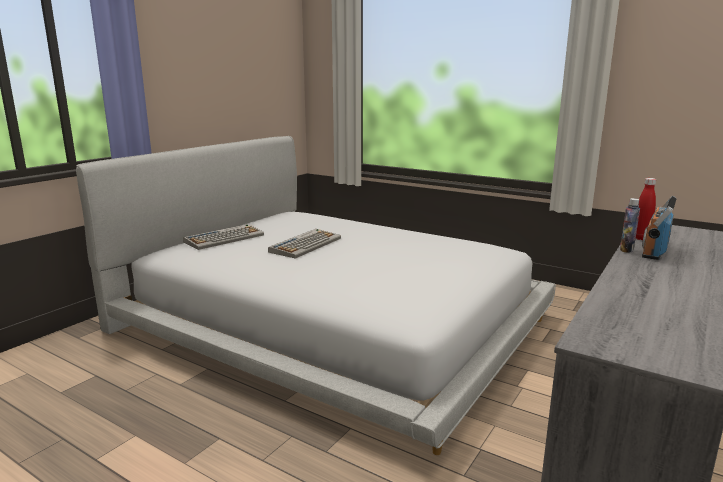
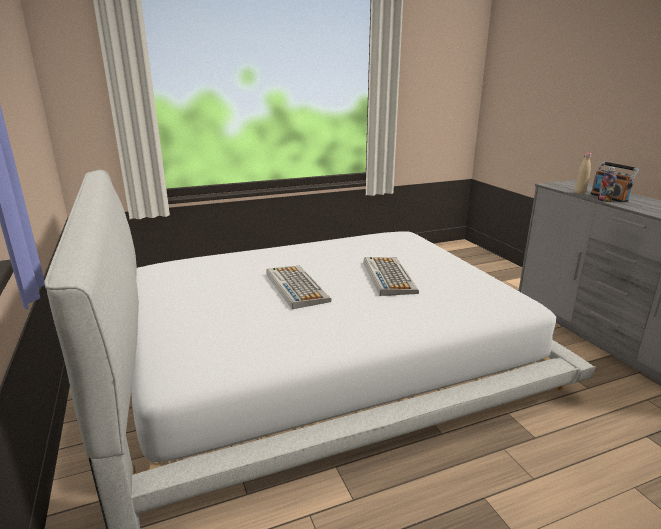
camera: 55 degrees left, 5 degrees up
(225, 238) = (199, 319): keyboard -> keyboard (388, 276)
(641, 238) = (580, 193): red bottle -> beige bottle

